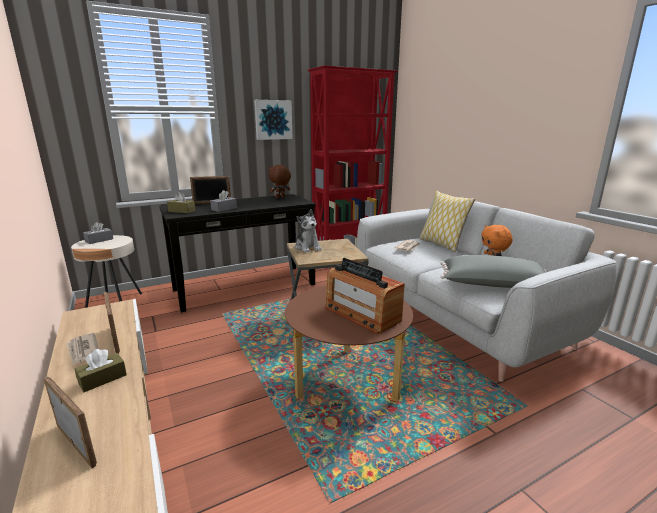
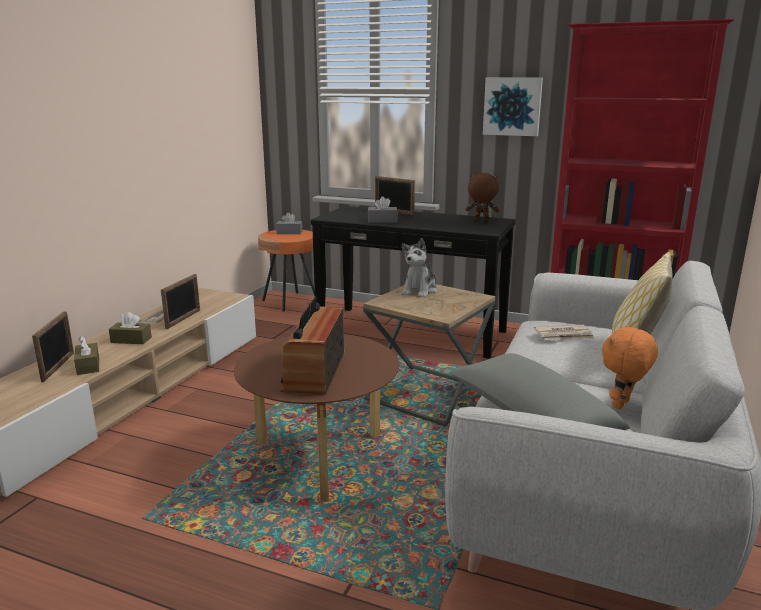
camera: 50 degrees right, 0 degrees up
(114, 301) = (290, 302): beige side table -> orange side table
(182, 211) = (342, 215): brown tissue box -> brown tissue box (88, 366)

